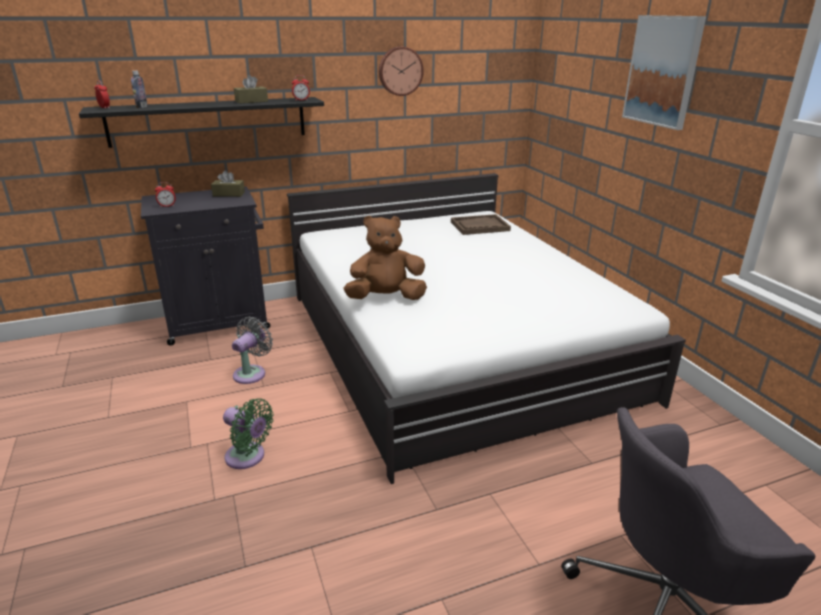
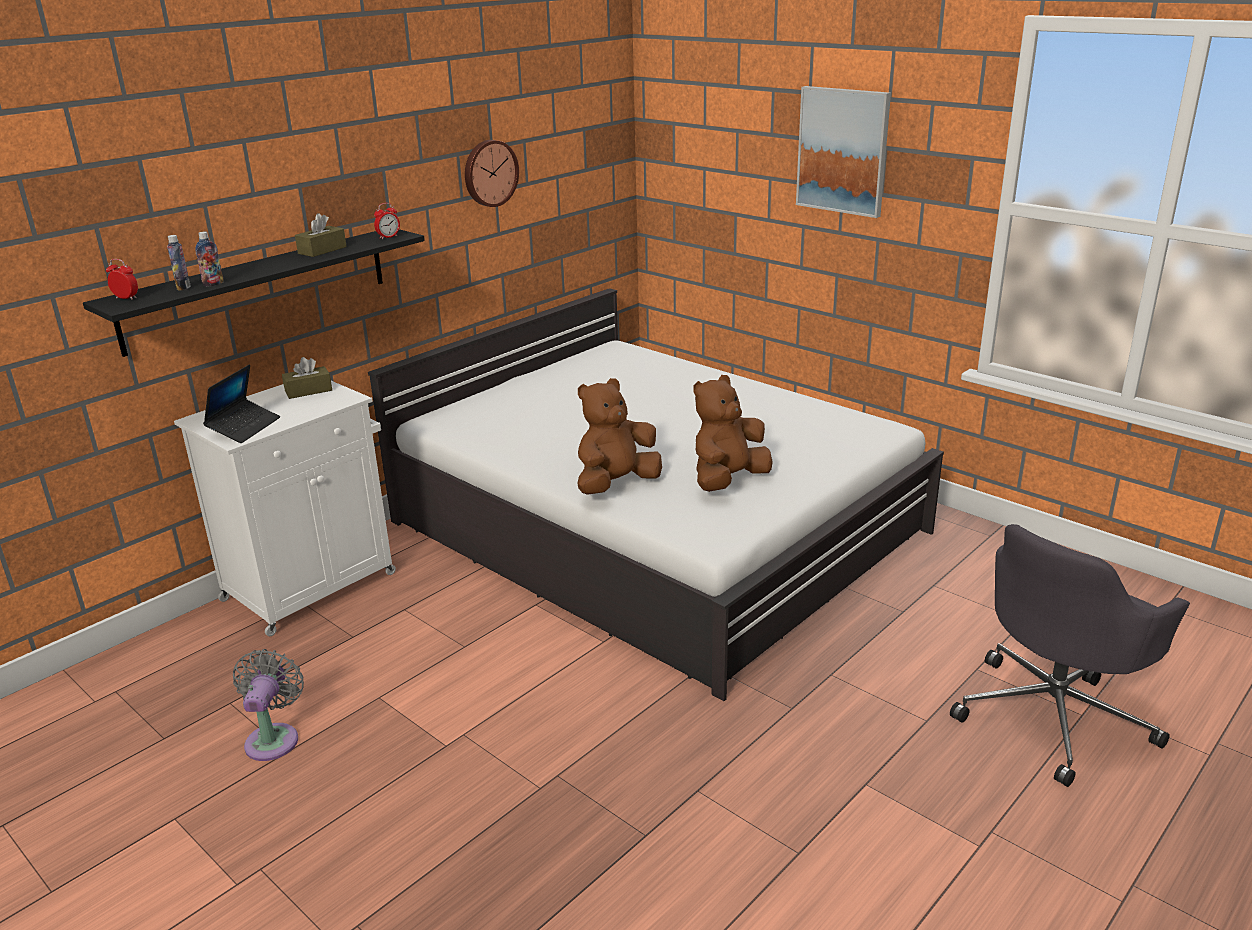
camera: 25 degrees left, 0 degrees up
(160, 107) = (213, 284): none -> bottle
(167, 206) = (244, 427): alarm clock -> laptop
(220, 323) = (312, 585): black cabinet -> white cabinet
(248, 457) = (533, 731): green fan -> none
(252, 373) = (432, 636): grey fan -> grey fan (274, 738)
(467, 315) = (728, 481): none -> brown plush toy
(479, 226) = (627, 365): brown tray -> none

